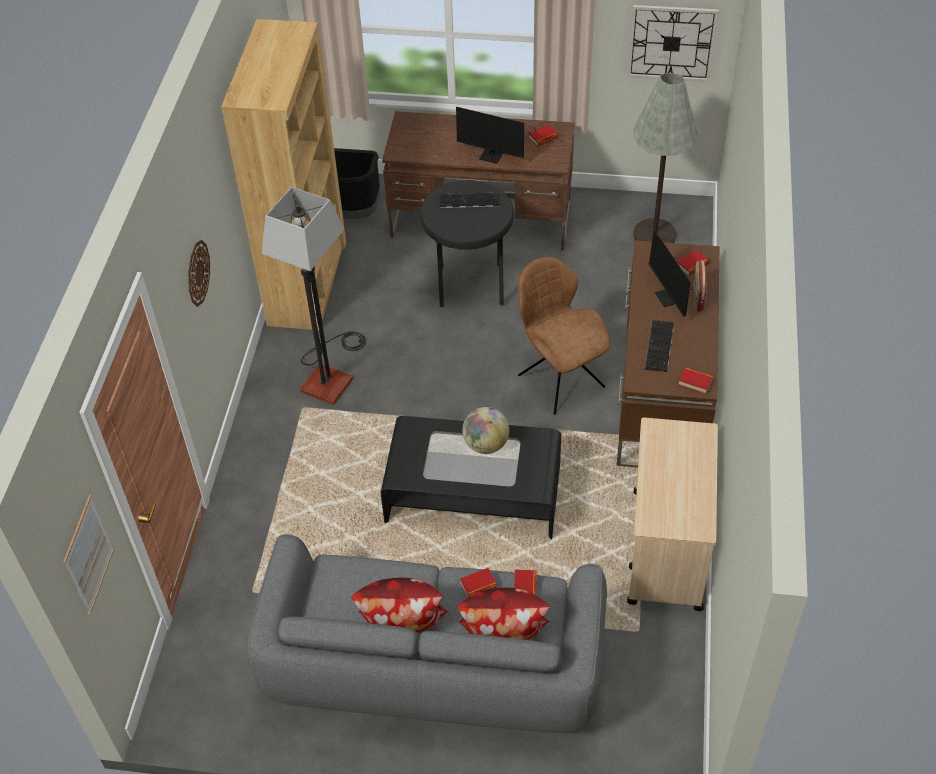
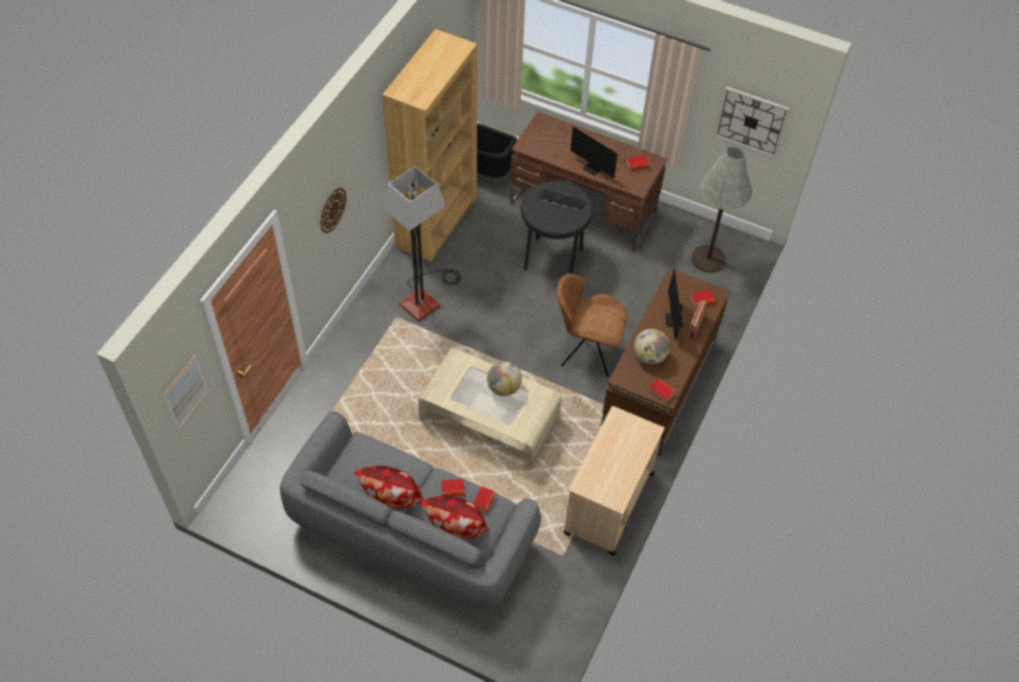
camera: 15 degrees right, 5 degrees up
(473, 494) = (489, 419): black coffee table -> beige coffee table
(559, 379) = (587, 352): brown chair -> brown chair turned 60 degrees counterclockwise
(660, 347) = (649, 356): keyboard -> globe

